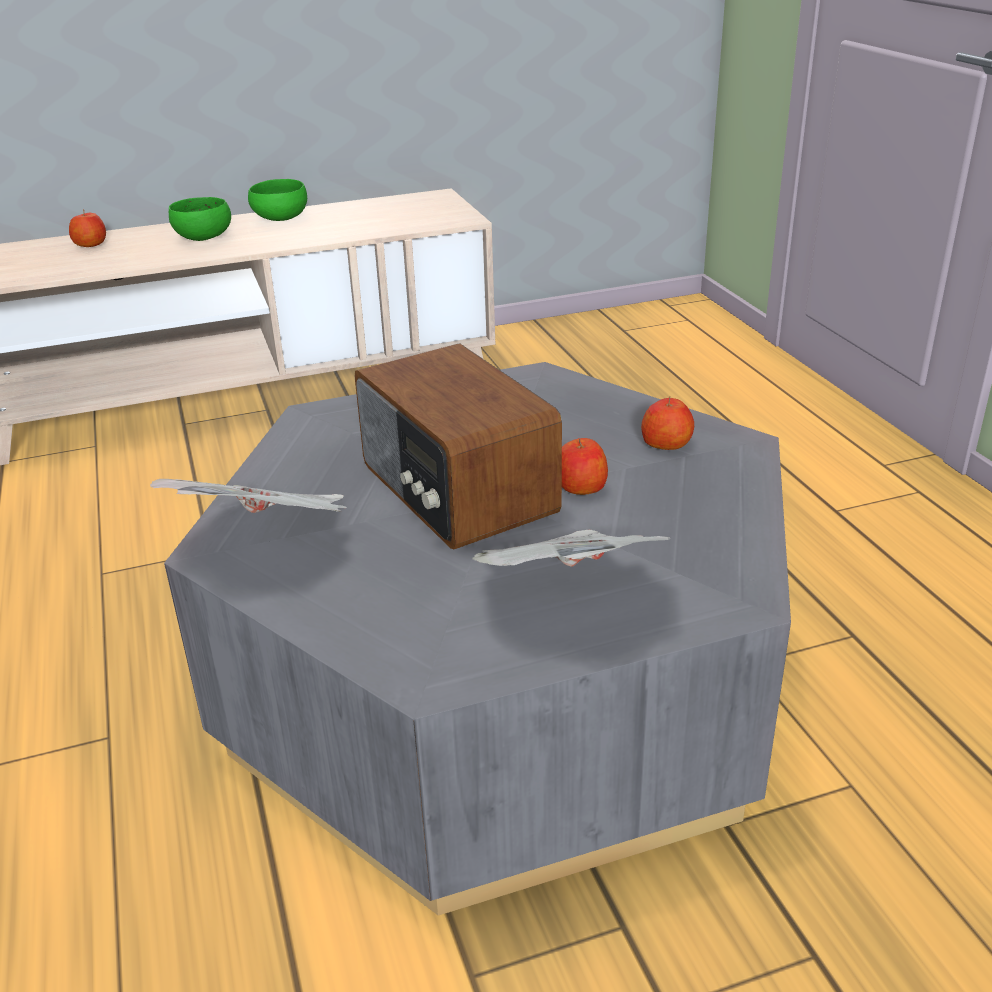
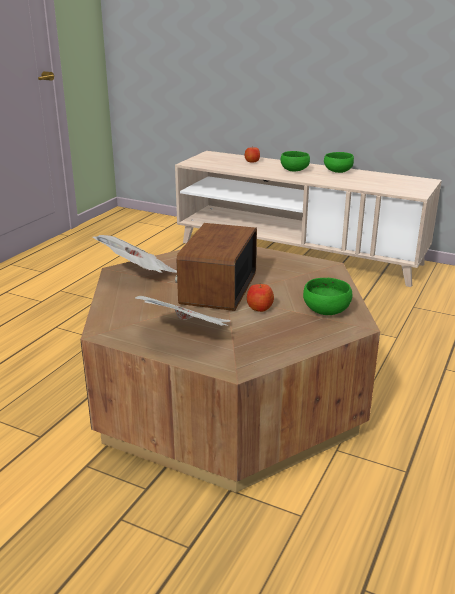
camera: 45 degrees right, 5 degrees down
(503, 688) = (227, 397): grey coffee table -> brown coffee table
(666, 443) = (325, 310): apple -> green bowl

